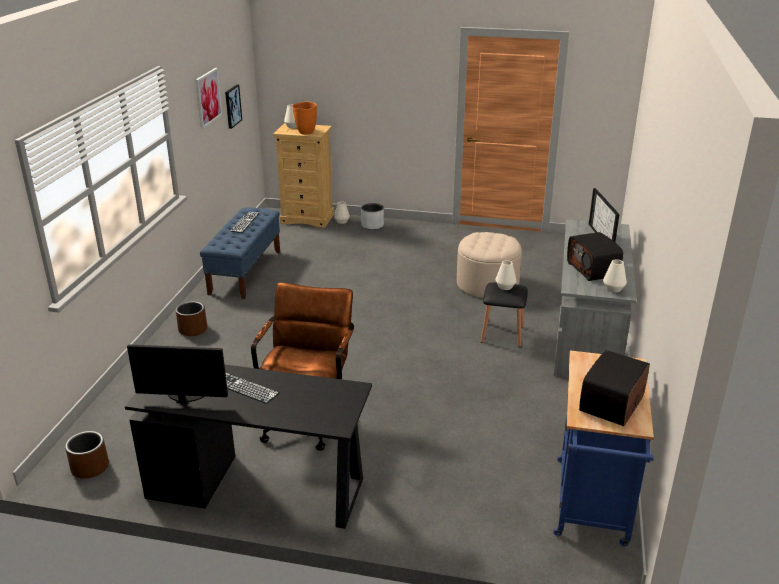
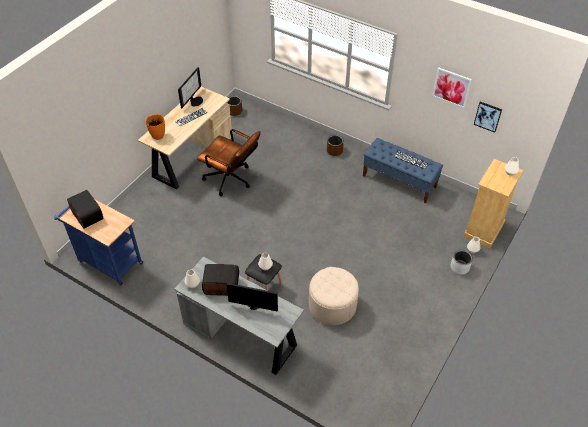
camera: 110 degrees right, 20 degrees up
(260, 488) = (191, 157): black desk -> beige desk
(306, 132) = (492, 177): orange vase -> orange vase (158, 136)

